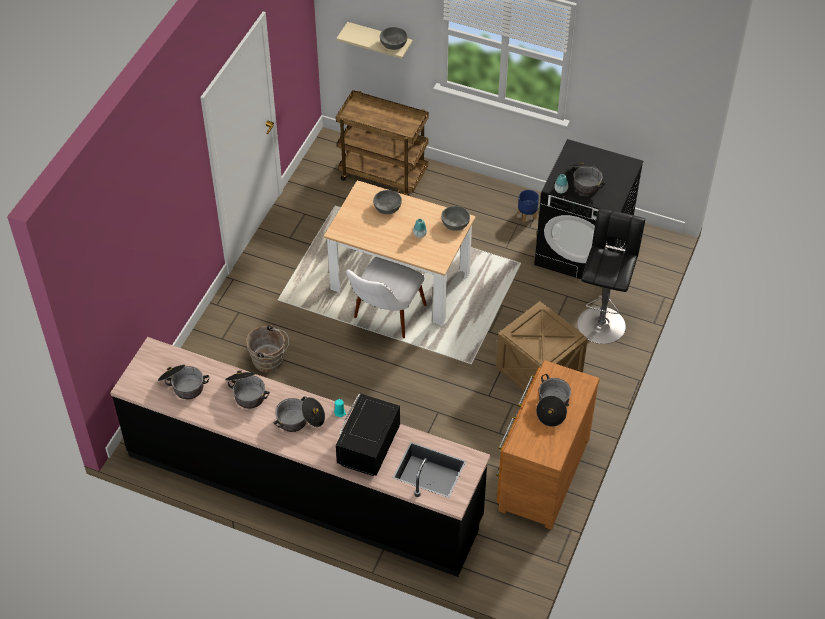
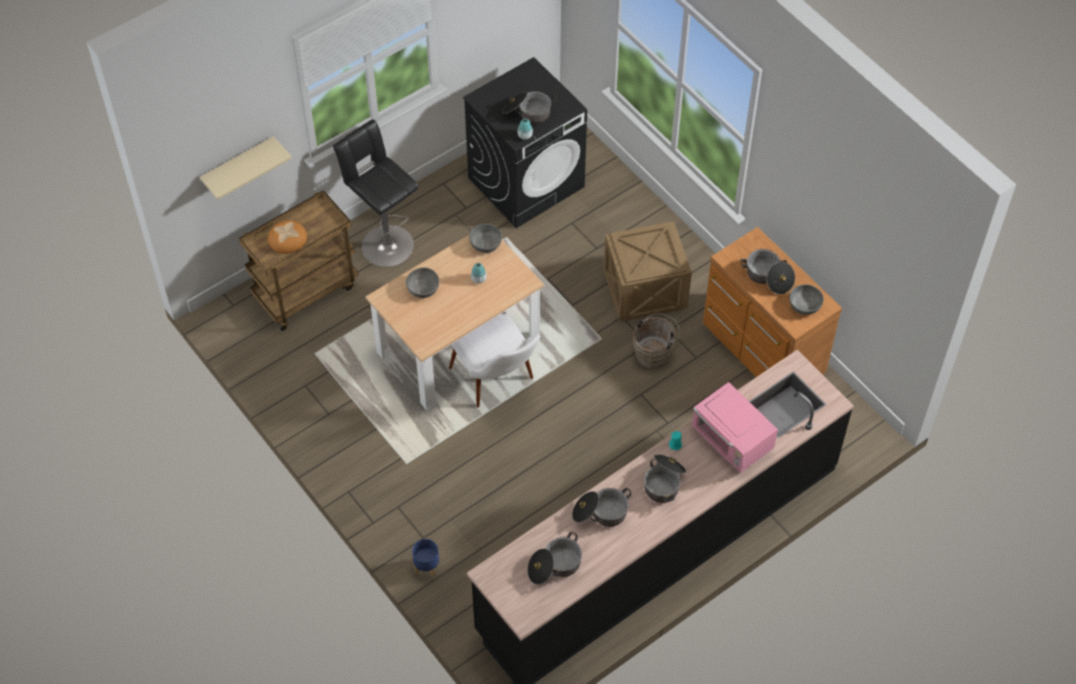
camera: 60 degrees left, 5 degrees up
(270, 361) = (483, 507): brown bucket -> brown bucket (654, 353)
(367, 448) = (732, 441): black microwave -> pink microwave
(375, 116) = (288, 238): none -> bread
(393, 44) = (267, 154): grey bowl -> grey bowl (804, 305)
(526, 215) = (450, 202): blue planter -> blue planter (426, 567)
(602, 322) = (621, 213): black stool -> black stool (384, 243)

